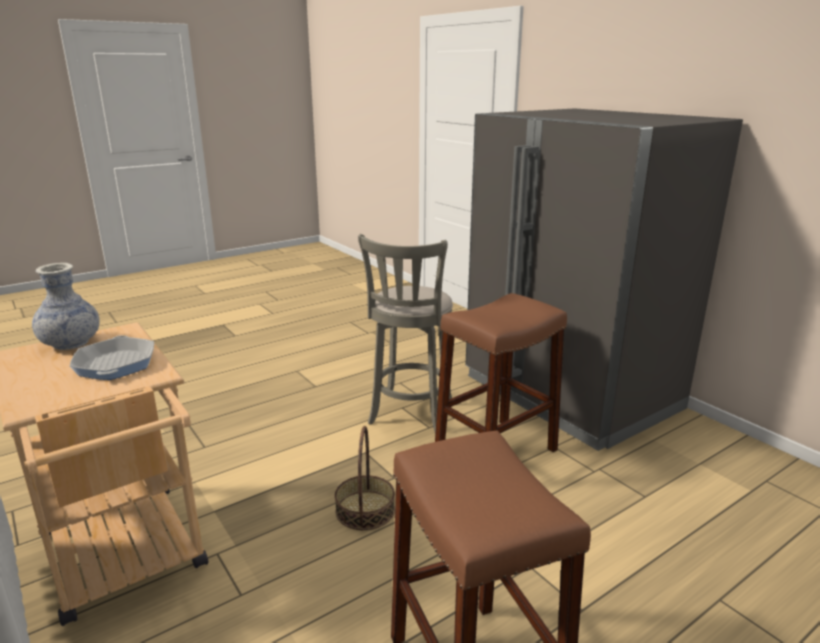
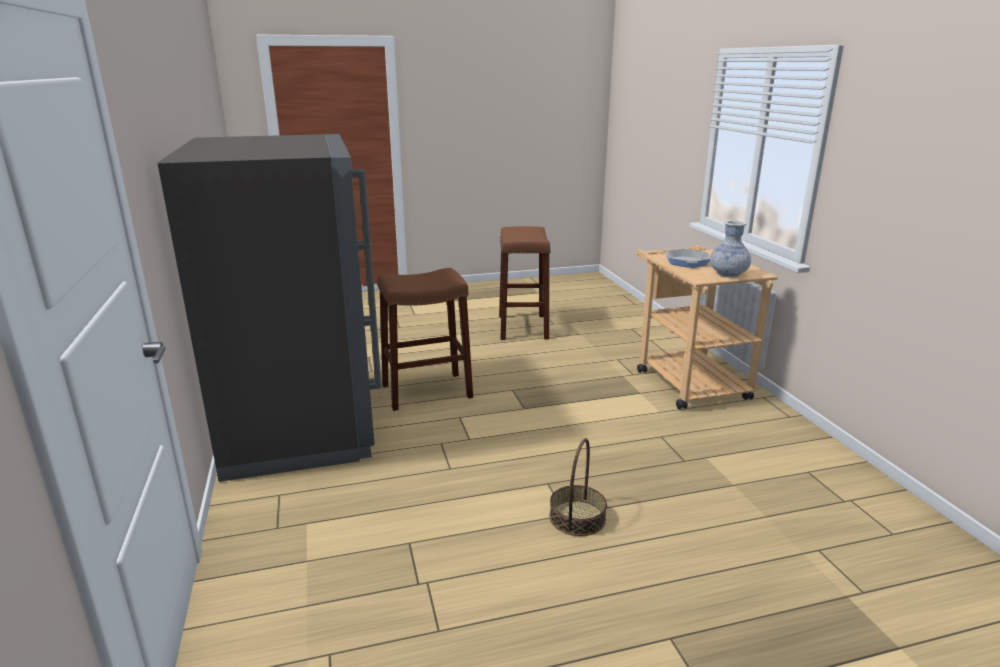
camera: 160 degrees left, 0 degrees up
(365, 510) = (541, 377): basket -> basket (577, 518)
(410, 415) = (467, 430): grey stool -> none

